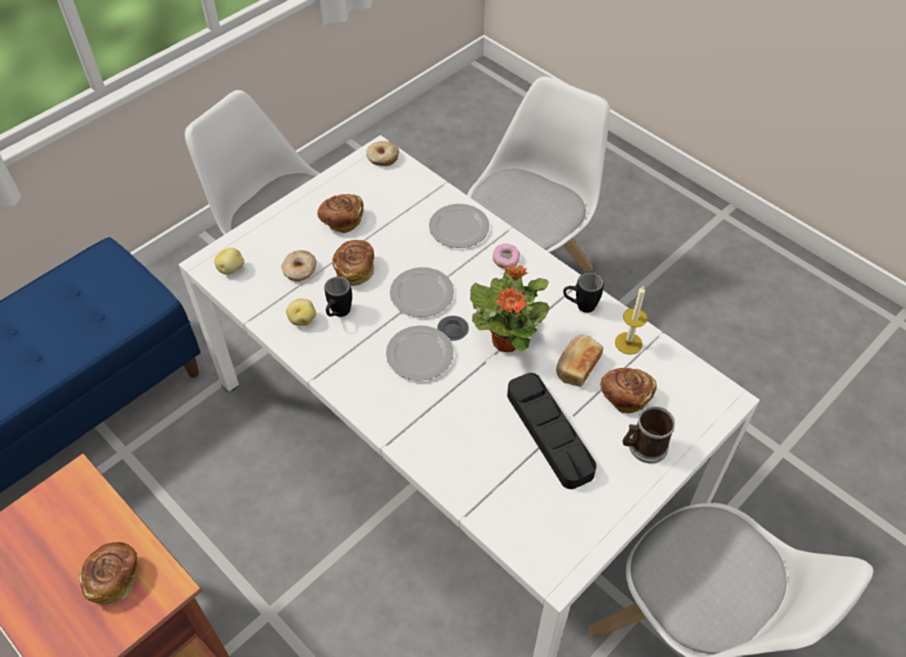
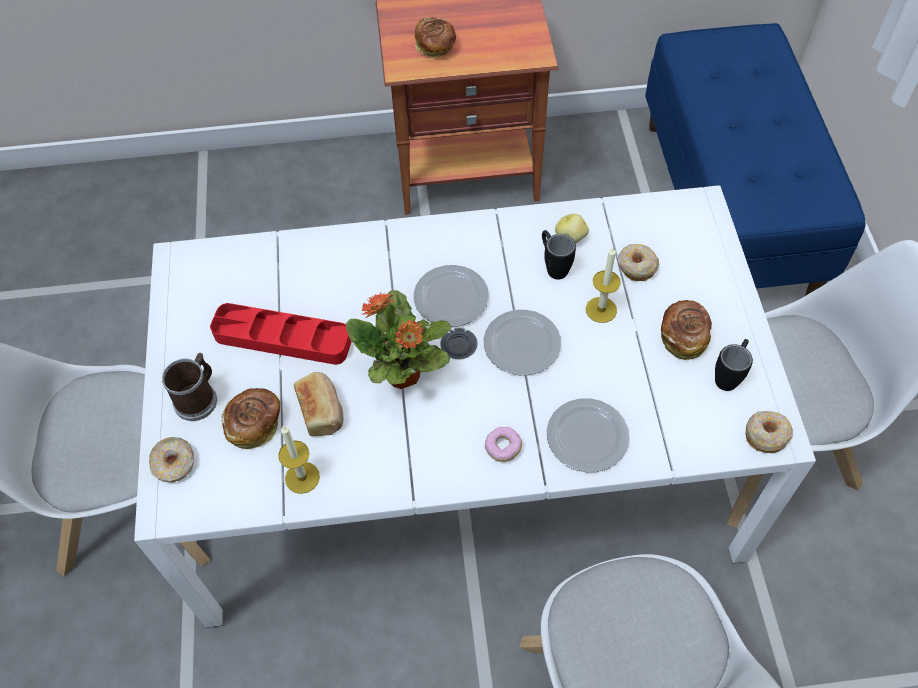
camera: 130 degrees right, 5 degrees up
(232, 269) = (681, 218): potato -> none
(355, 269) = (601, 309): bread -> candle
(549, 433) = (282, 338): black tray -> red tray
(580, 306) = (384, 470): black mug -> black mug (729, 375)
(697, 419) = (174, 464): none -> donut

